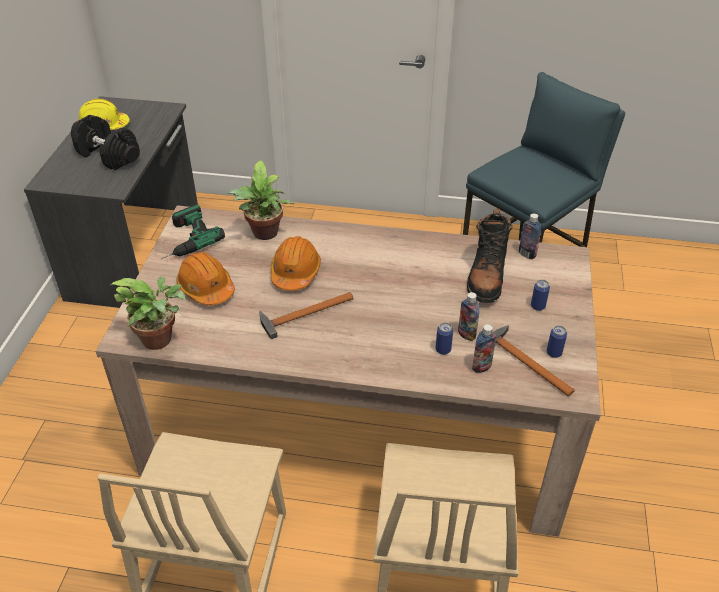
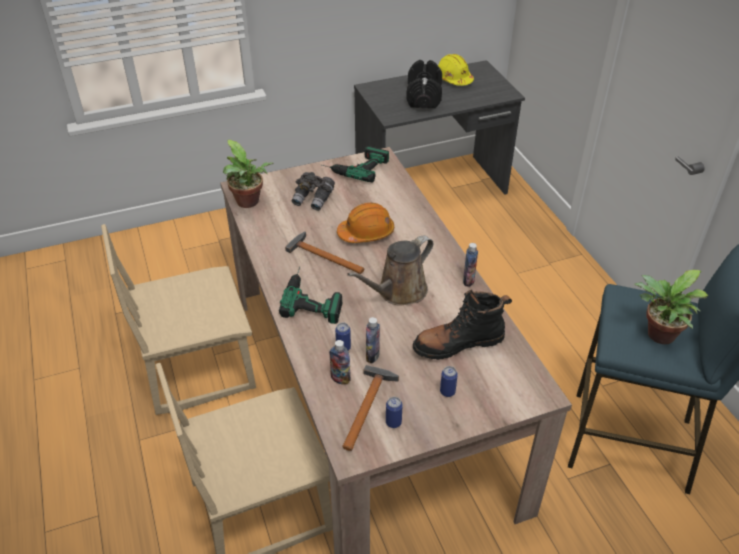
camera: 60 degrees right, 0 degrees up
(206, 288) = (313, 199): orange hard hat -> grey binoculars
(264, 235) = (395, 200): potted plant -> potted plant (657, 336)
(358, 344) = (314, 297): none -> power drill
(396, 285) = (398, 292): none -> brown watering can
(527, 254) = (516, 361): bottle -> bottle (468, 281)

